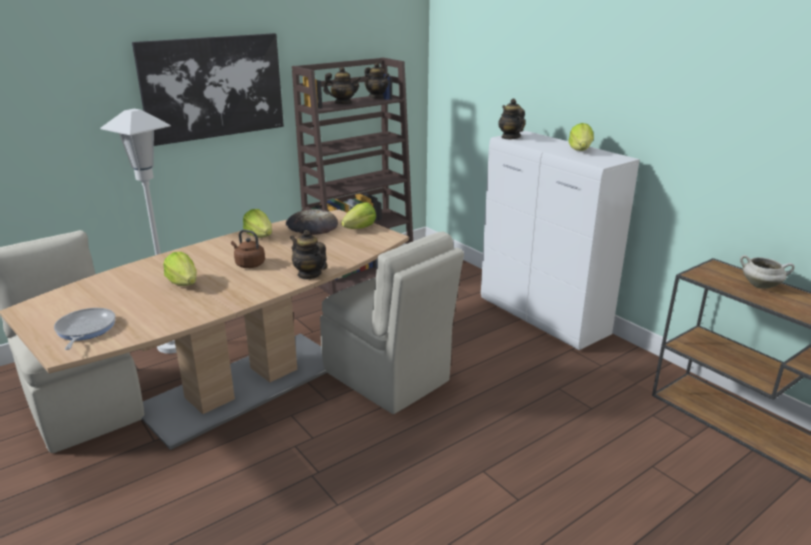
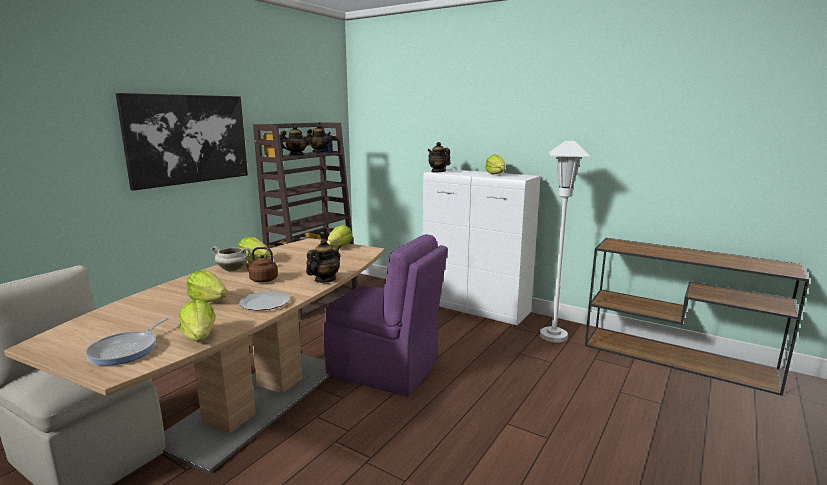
camera: 20 degrees left, 10 degrees down
(85, 330) = (127, 350): frying pan -> frying pan turned 135 degrees counterclockwise
(149, 327) = (200, 337): none -> lettuce
(174, 345) = (165, 381): white floor lamp -> white floor lamp (553, 336)
(232, 296) = (266, 303): none -> plate
(309, 274) = (325, 280): teapot -> teapot turned 105 degrees clockwise
(312, 226) = (297, 250): bread -> none
(388, 378) = (385, 370): beige chair -> purple chair
(761, 286) = (651, 248): white cooking pot -> white cooking pot (233, 269)

